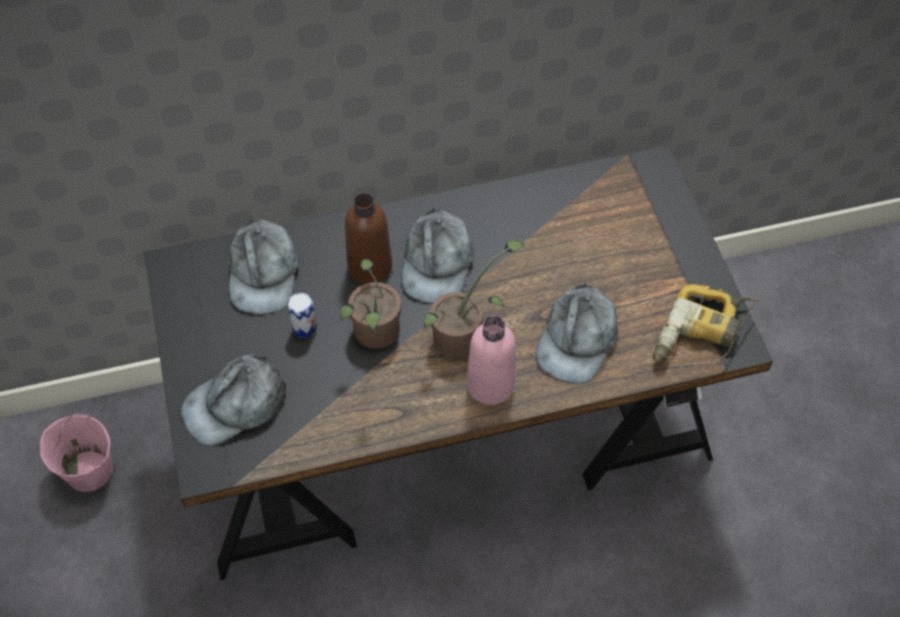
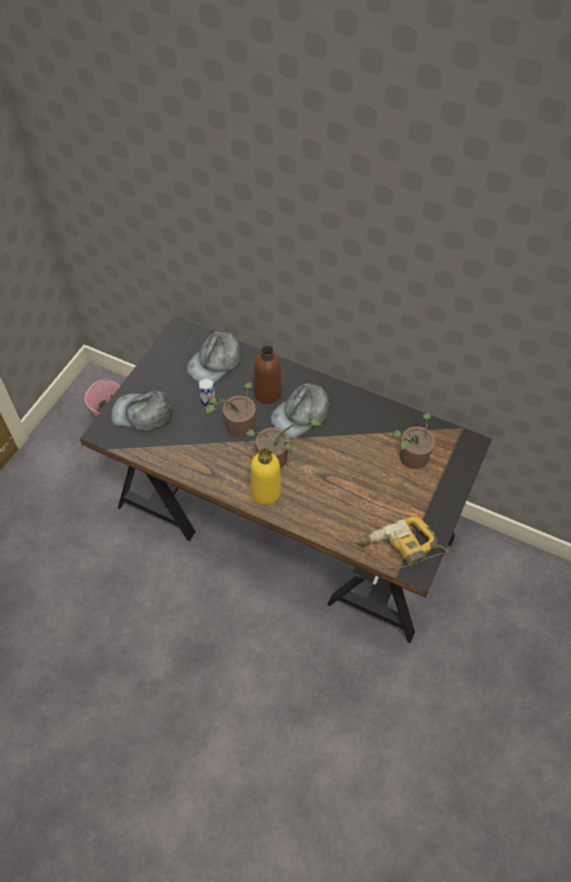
camera: 40 degrees right, 0 degrees up
(490, 385) = (265, 492): pink bottle -> yellow bottle
(577, 339) = (332, 502): grey cap -> none
(610, 228) = (410, 459): none -> potted plant

